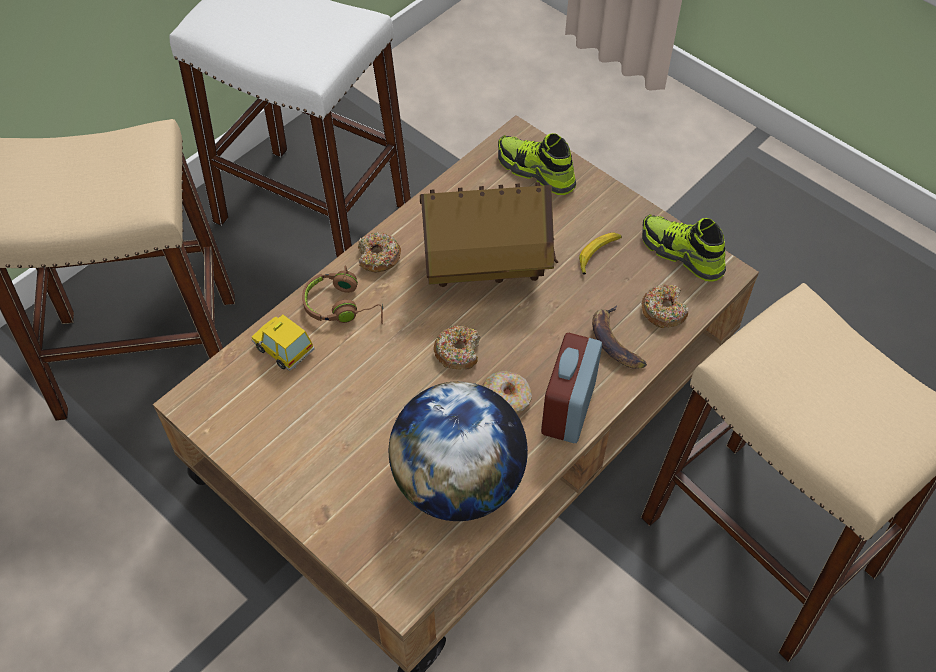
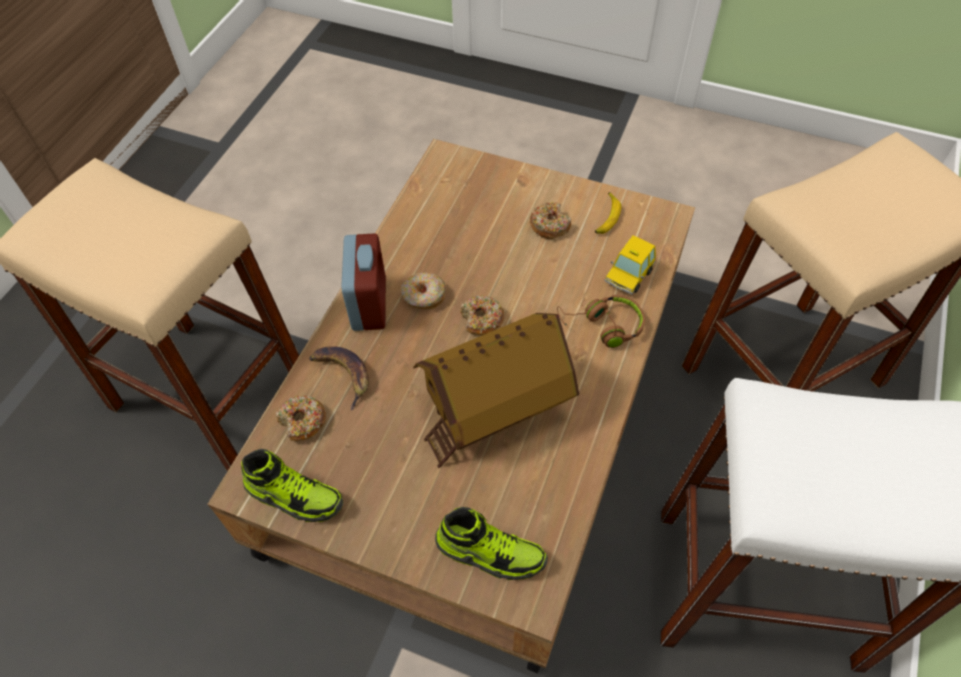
camera: 160 degrees right, 0 degrees up
(283, 348) = (628, 275): toy car -> toy car turned 105 degrees clockwise
(378, 257) = (602, 383): donut -> donut (550, 225)
(458, 482) = (436, 227): globe -> none
(598, 255) = (384, 463): banana -> banana (606, 217)

